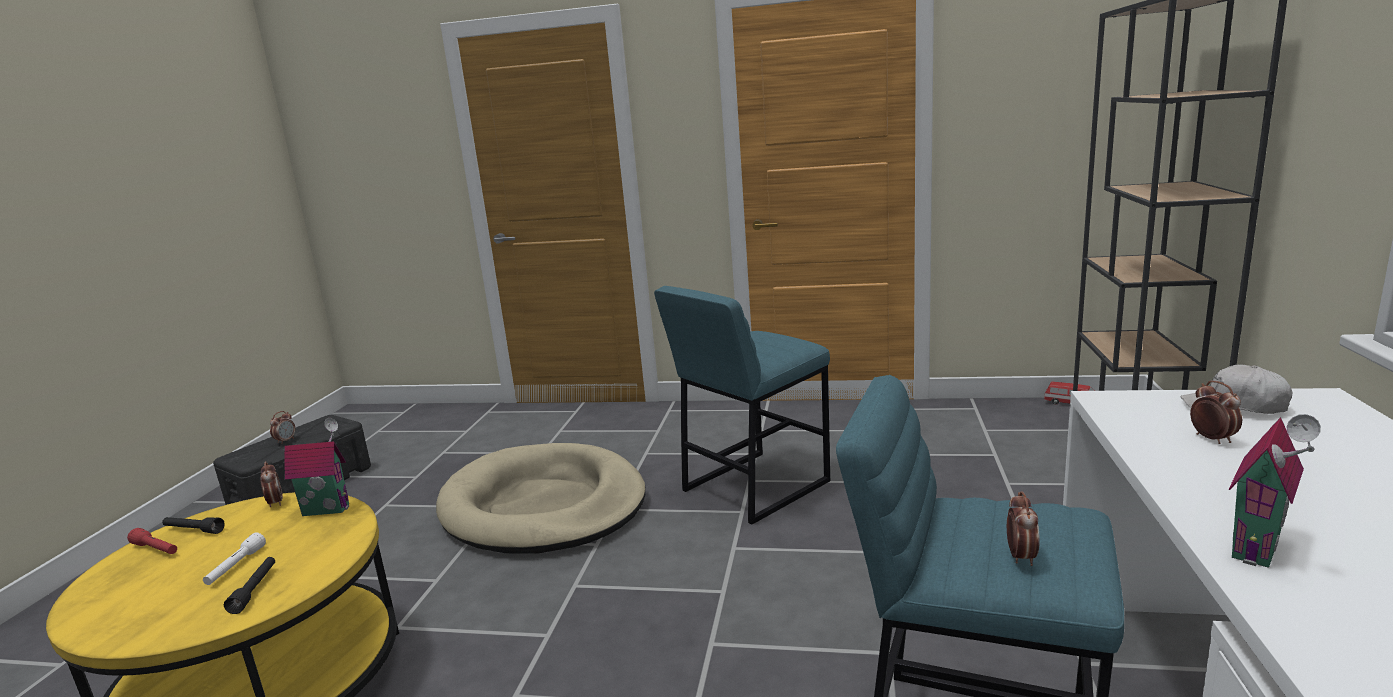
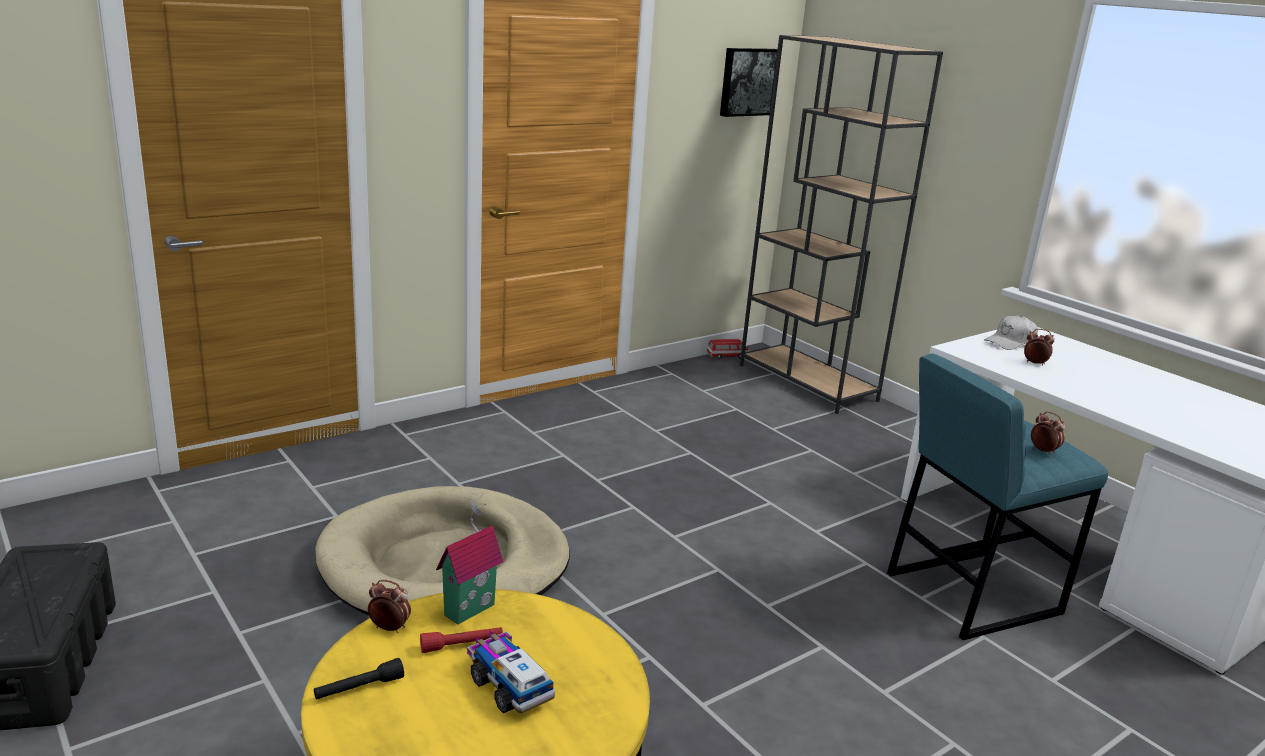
camera: 50 degrees left, 5 degrees up
(156, 549) = (365, 721): red flashlight -> red flashlight (462, 645)
(236, 566) = (509, 686): white flashlight -> toy truck
(255, 590) = (581, 688): black flashlight -> none
(286, 441) = (27, 598): alarm clock -> none
(753, 487) = (610, 484): blue stool -> none
(1086, 79) = (747, 81): none -> picture
(1262, 548) = (1136, 414): toy house -> none

